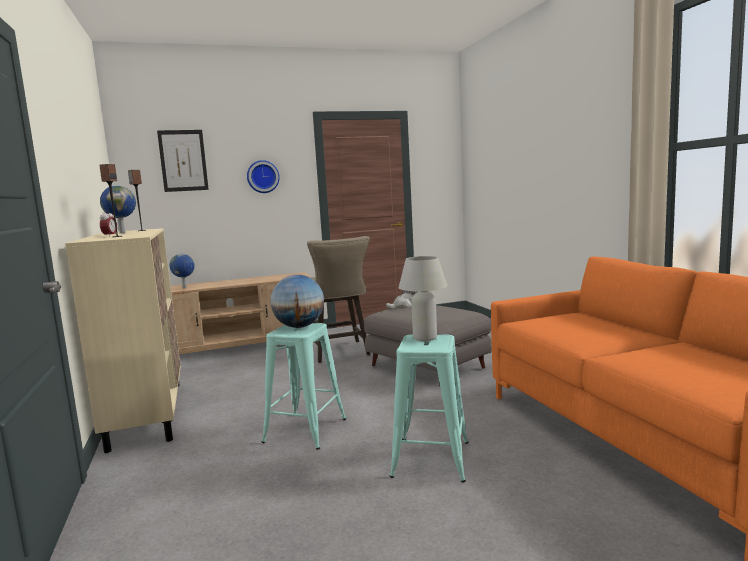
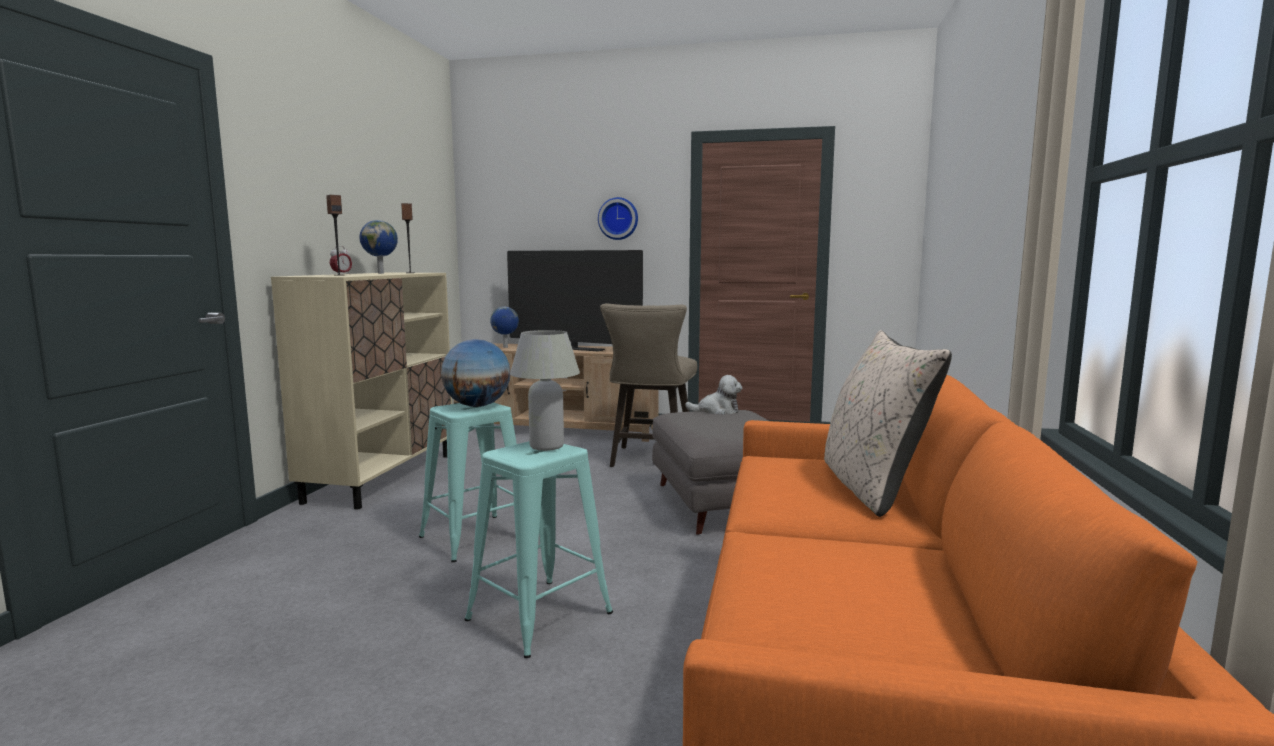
camera: 30 degrees right, 0 degrees up
(183, 160) = (529, 196): picture -> none
(245, 281) = (574, 349): none -> television
(603, 323) = (871, 488): none -> beige pillow

